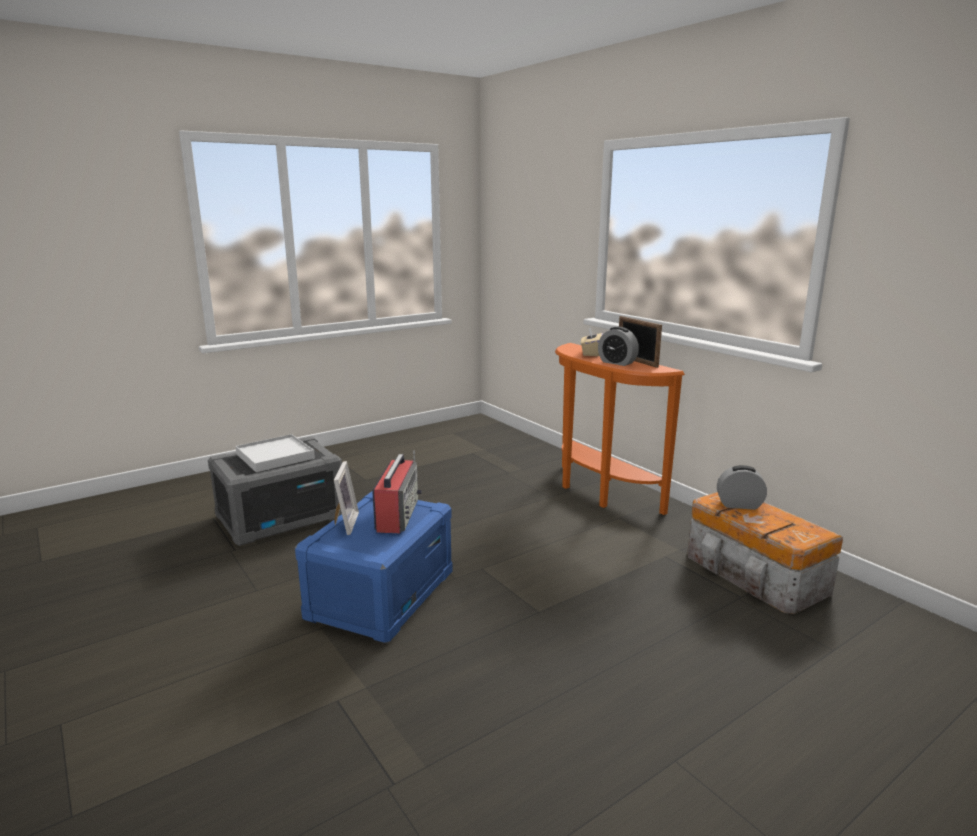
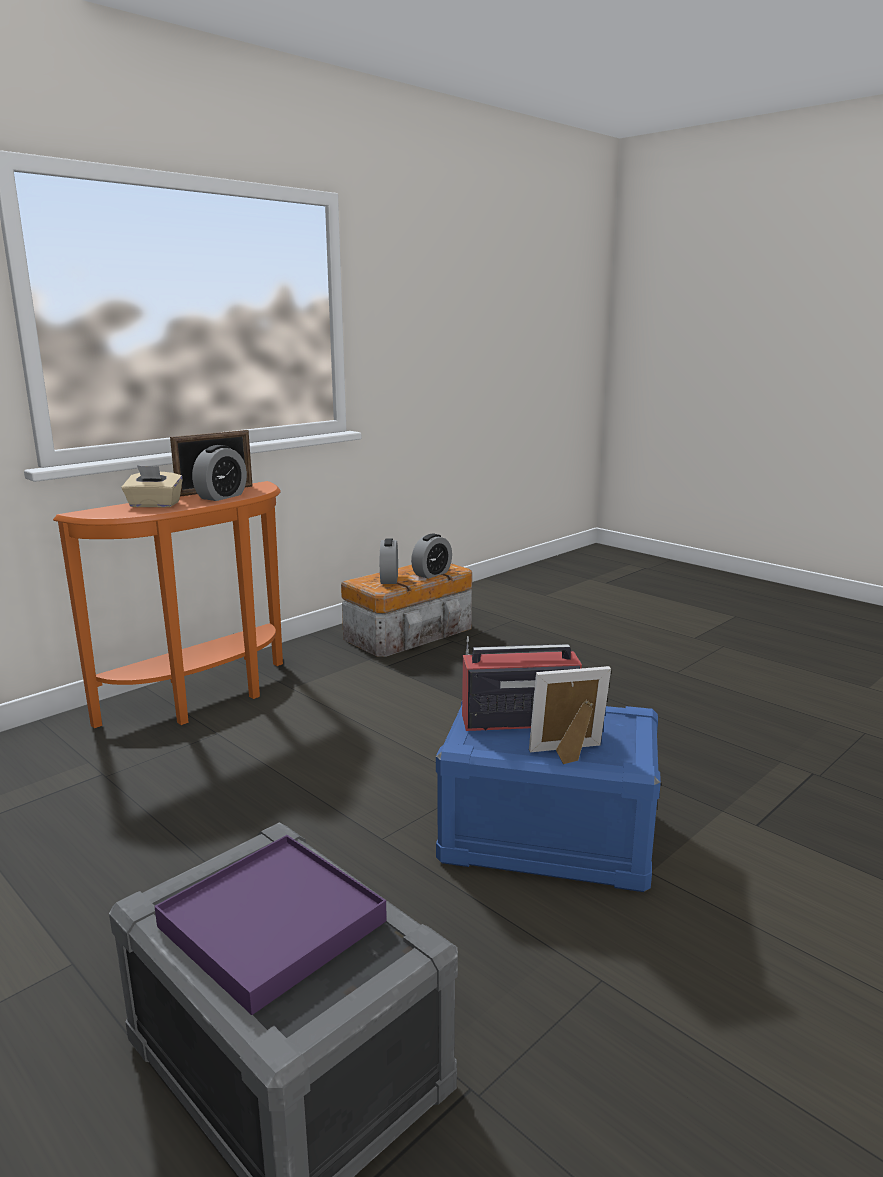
camera: 100 degrees left, 0 degrees up
(275, 456) = (272, 923): white tray -> purple tray
(768, 526) = (432, 574): none -> alarm clock

